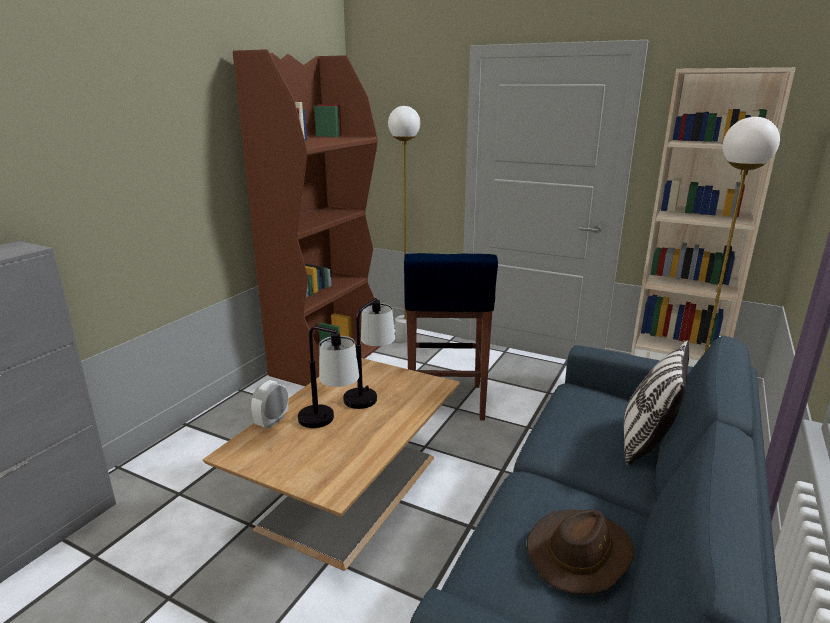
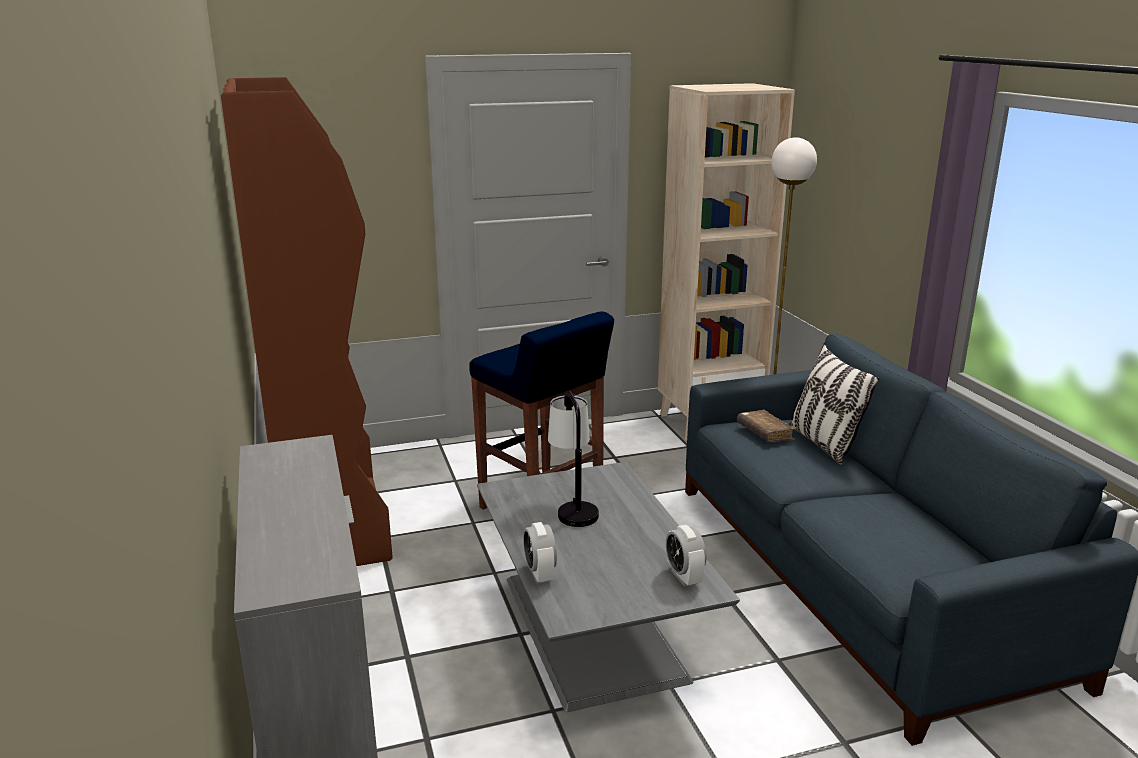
camera: 45 degrees left, 0 degrees up
(329, 423) = (594, 548): table lamp -> none
(338, 474) = (684, 577): none -> alarm clock
(349, 493) = (594, 629): brown coffee table -> grey coffee table
(405, 338) = (385, 463): white floor lamp -> none
(580, 553) = (909, 528): brown hat -> none
(599, 408) = (765, 433): none -> brown book

